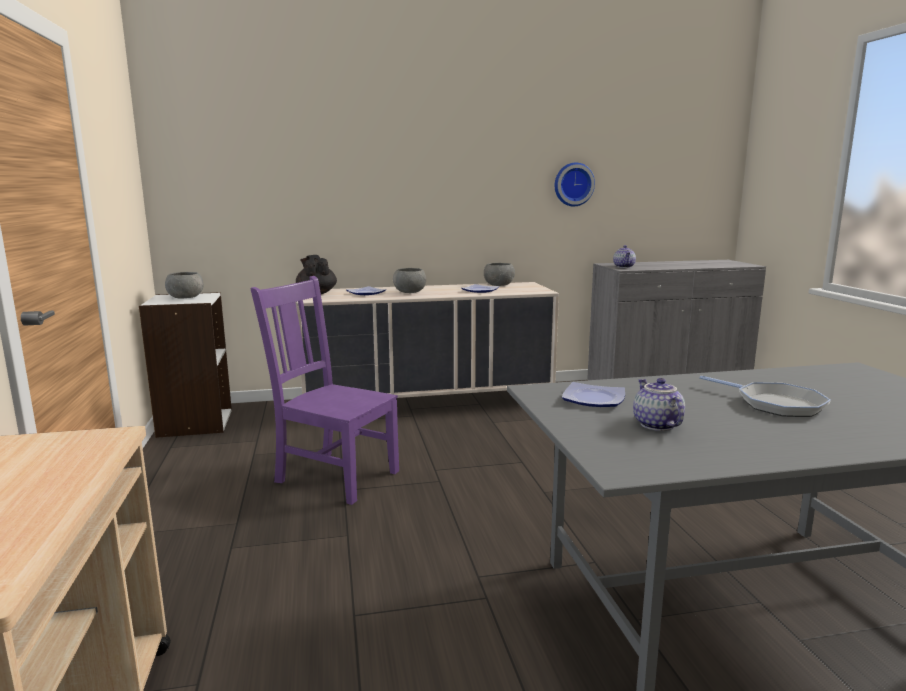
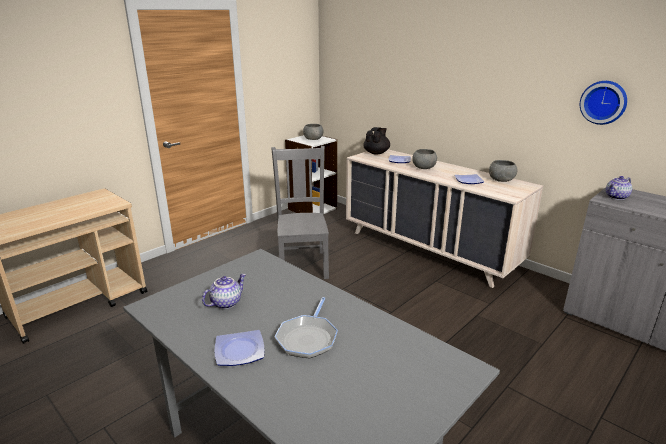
camera: 55 degrees right, 10 degrees up
(334, 475) = (303, 264): purple chair -> grey chair
(592, 399) = (256, 276): plate -> plate (238, 350)

